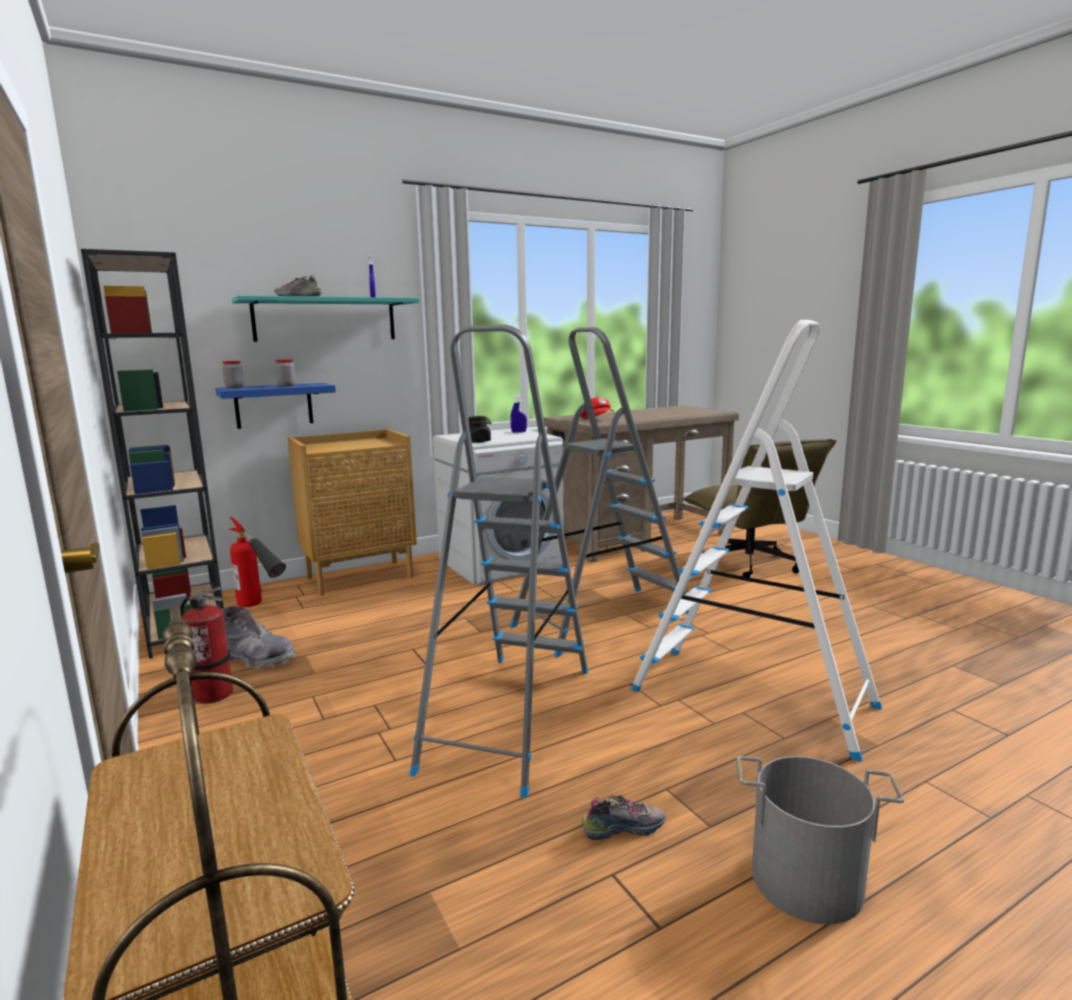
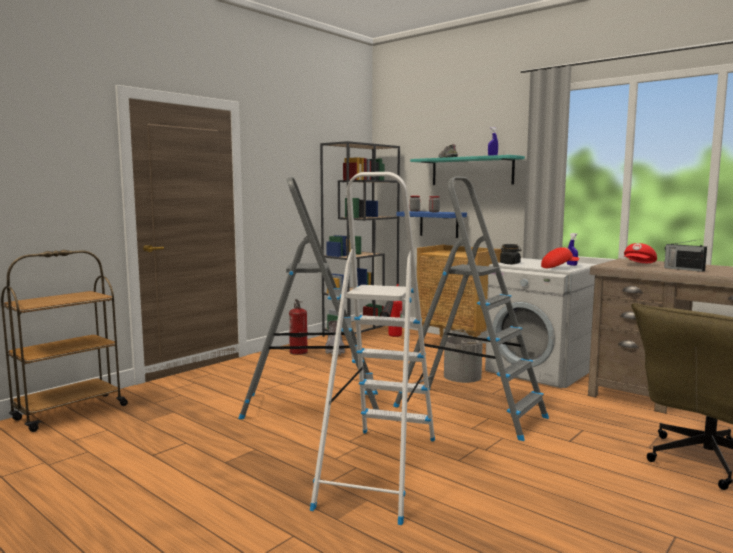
camera: 70 degrees right, 5 degrees down
(531, 435) = (559, 267): none -> red cap
(623, 828) = (219, 442): shoe -> none
(635, 416) = (683, 269): none -> radio
(807, 881) = (183, 488): grey bucket -> grey bucket (461, 376)

